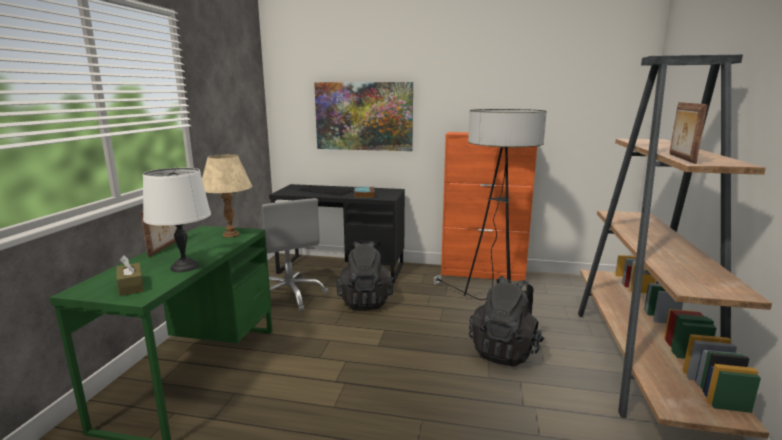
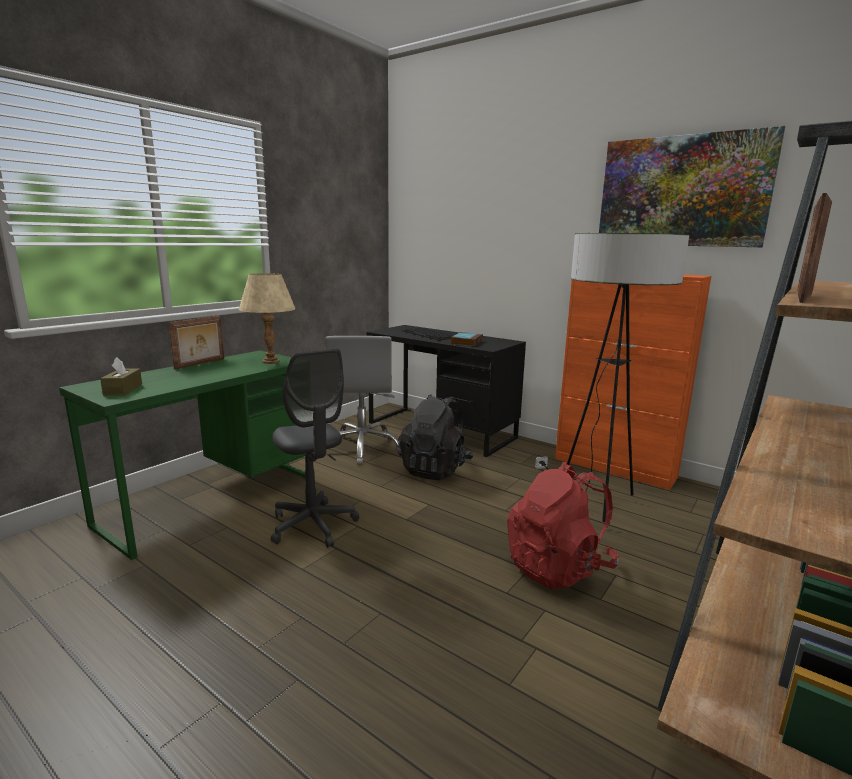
camera: 25 degrees right, 0 degrees up
(184, 267) = (187, 382): white table lamp -> none
(310, 370) = (313, 525): none -> grey office chair
(364, 116) = (486, 247): picture -> picture (682, 192)
(505, 351) = (558, 567): black backpack -> red backpack

